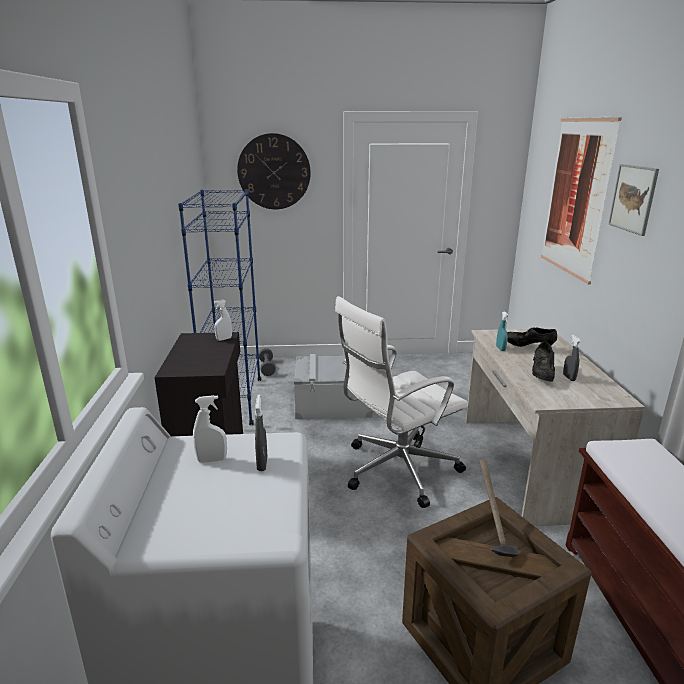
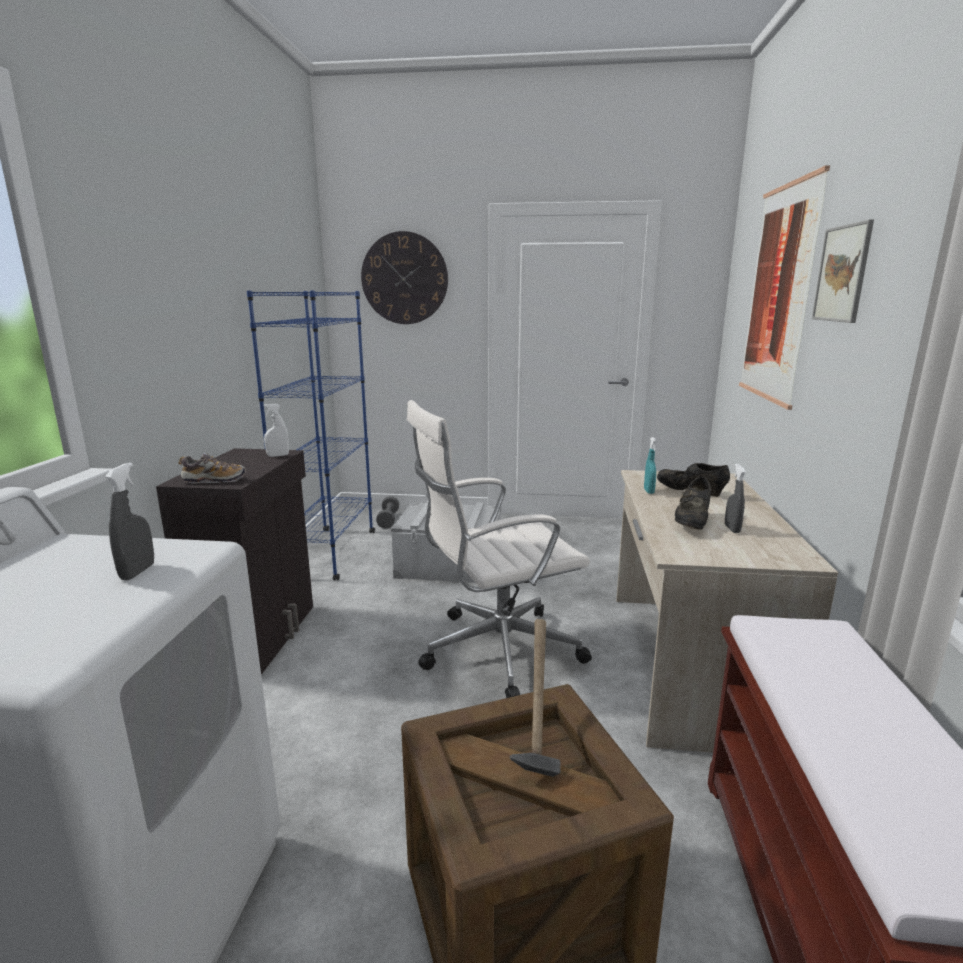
camera: 10 degrees right, 5 degrees down
(196, 368) = (214, 480): none -> shoe
(212, 460) = (78, 562): white spray bottle -> none

